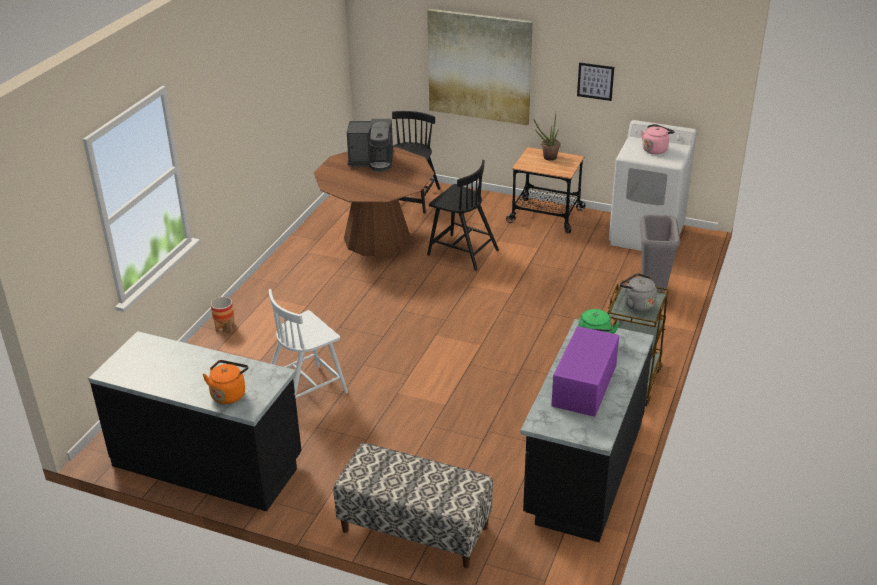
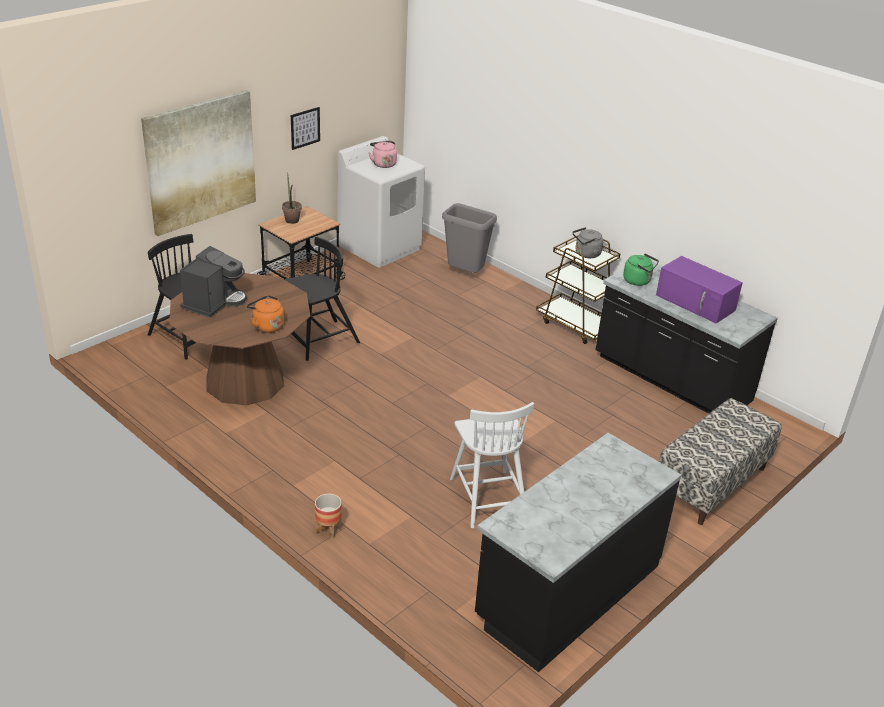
camera: 70 degrees left, 0 degrees up
(229, 394) = (630, 480): orange kettle -> orange kettle (267, 326)

